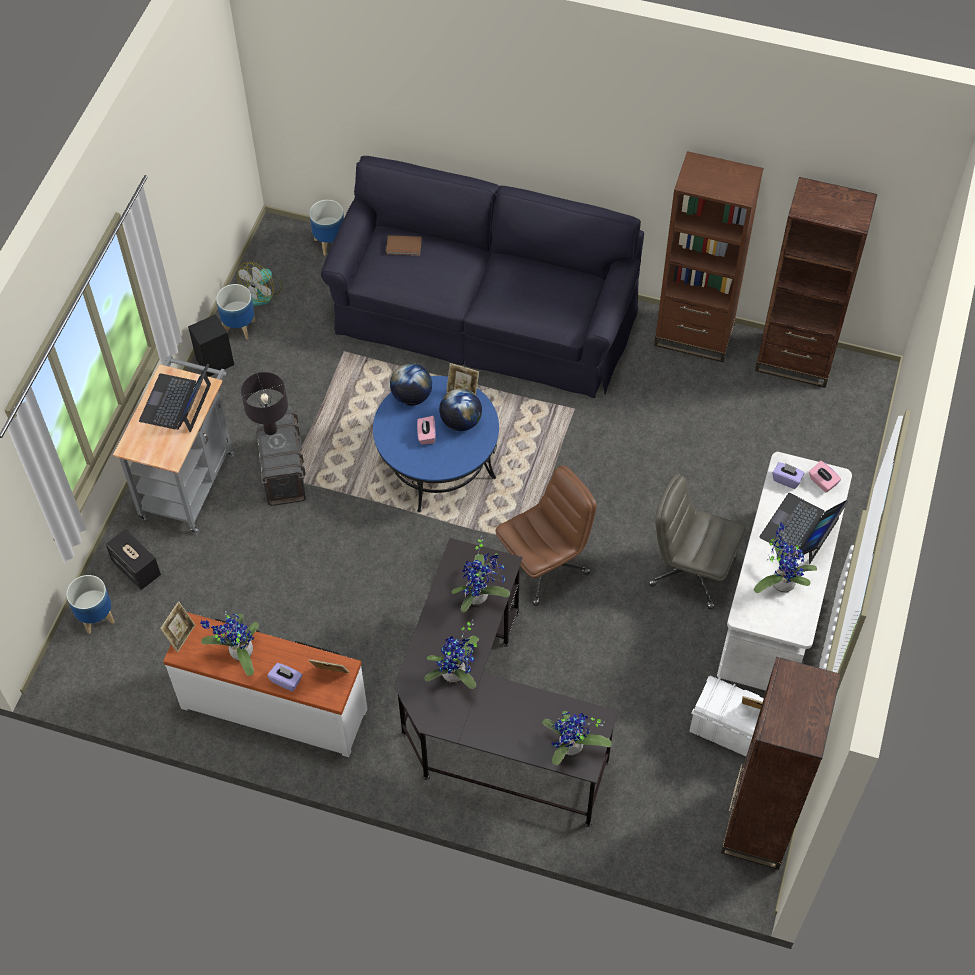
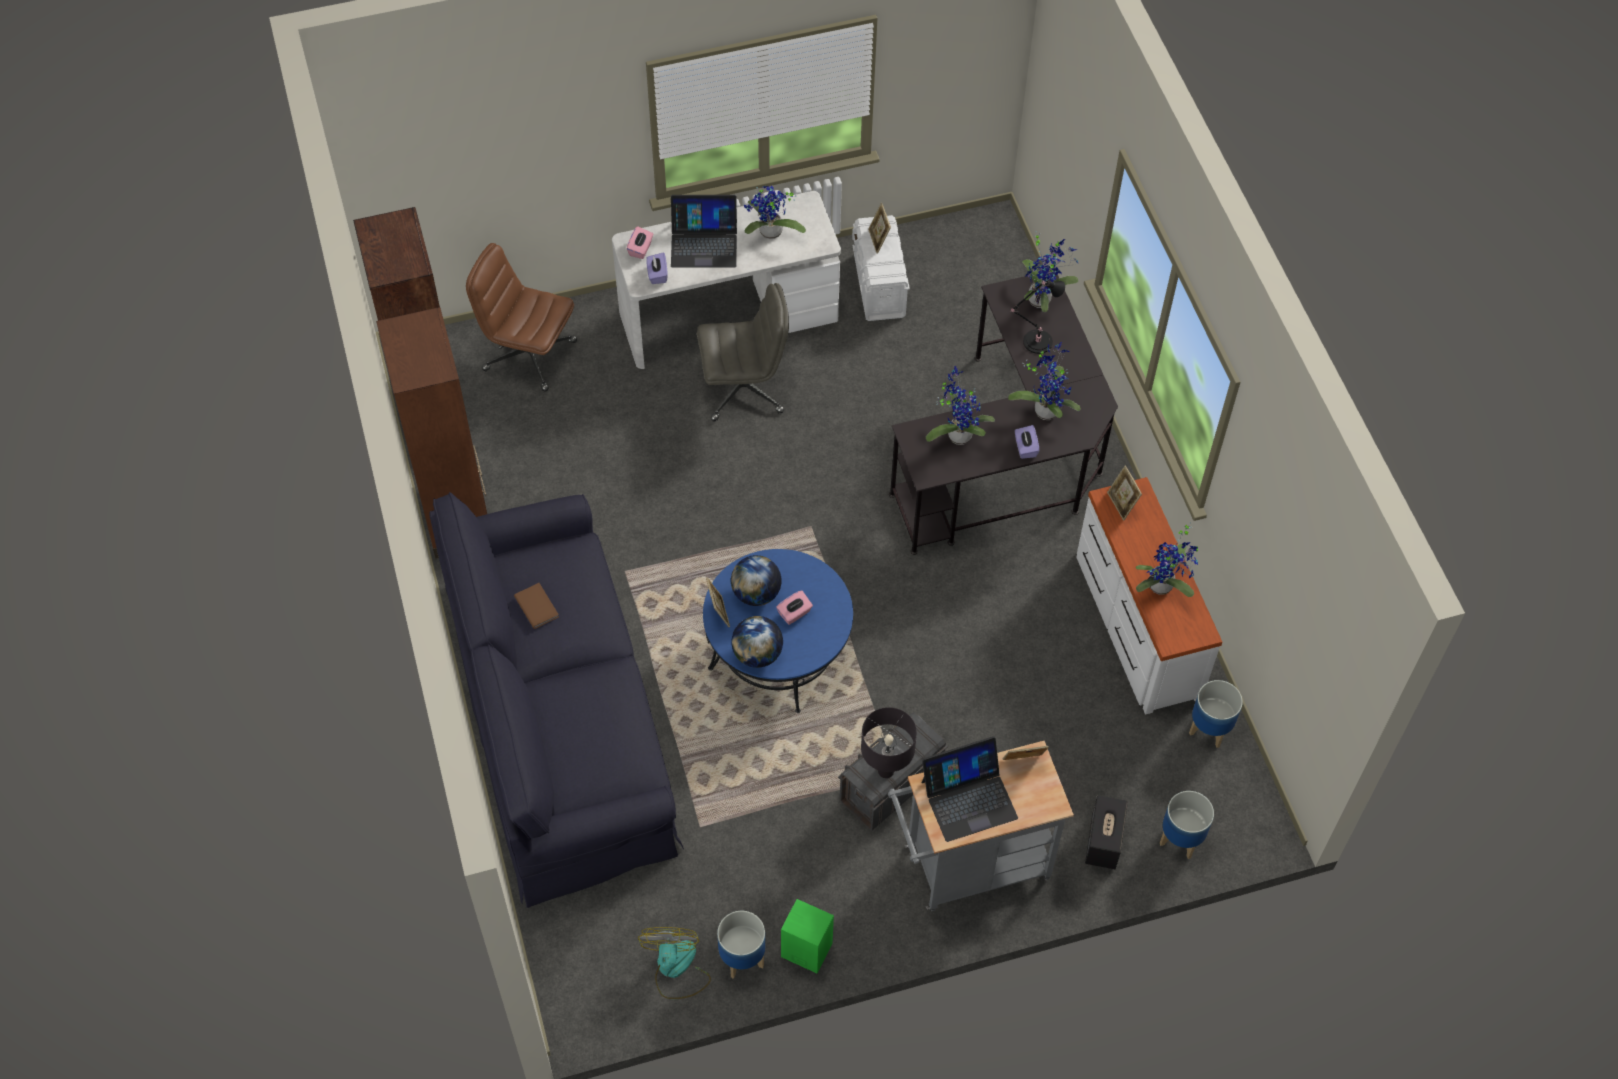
camera: 125 degrees left, 0 degrees up
(181, 636) = (1187, 644): picture frame -> picture frame (1023, 763)
(216, 361) = (805, 949): black speaker -> green speaker
(262, 292) = (676, 969): fan -> fan turned 90 degrees counterclockwise
(286, 681) = (1155, 533): purple tissue box -> purple tissue box (1025, 448)
(330, 243) = (552, 944): planter -> planter (1209, 728)
(404, 247) = (575, 760): brown book -> brown book (537, 606)
(529, 712) = (1035, 342): none -> black table lamp
(544, 565) = (824, 500): brown office chair -> brown office chair (528, 355)
(691, 571) = (744, 389): grey office chair -> grey office chair turned 90 degrees counterclockwise
(758, 823) = (946, 239): brown bookcase -> none

